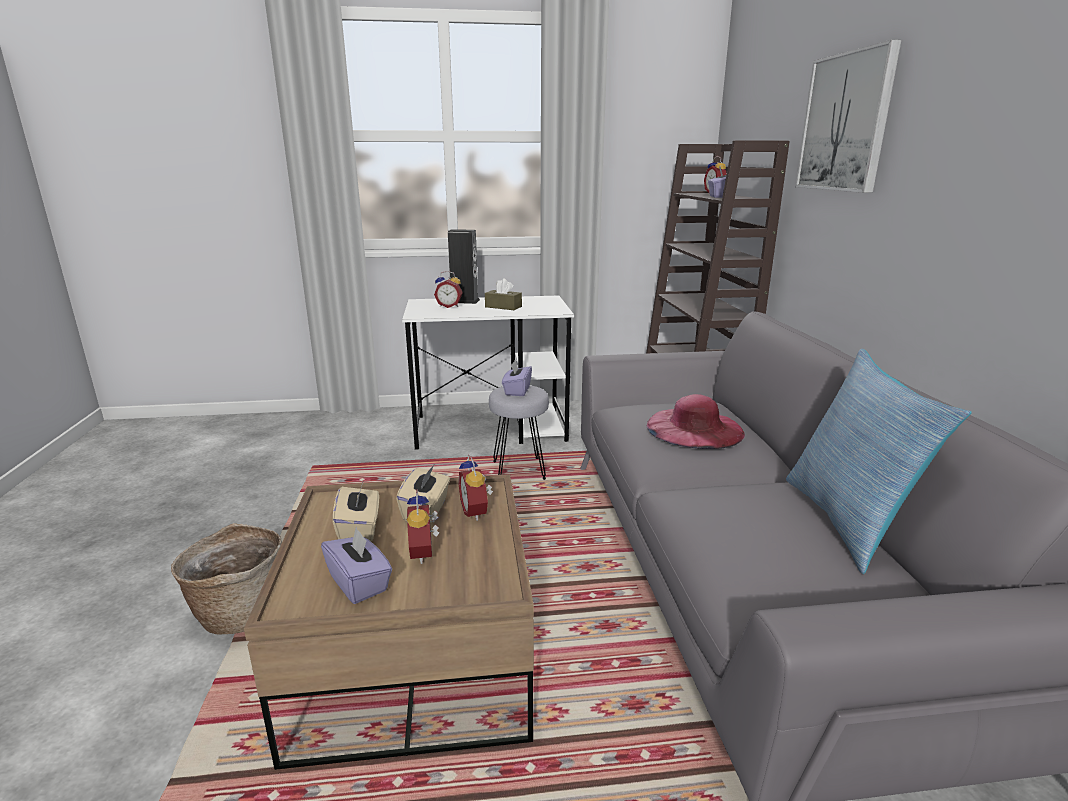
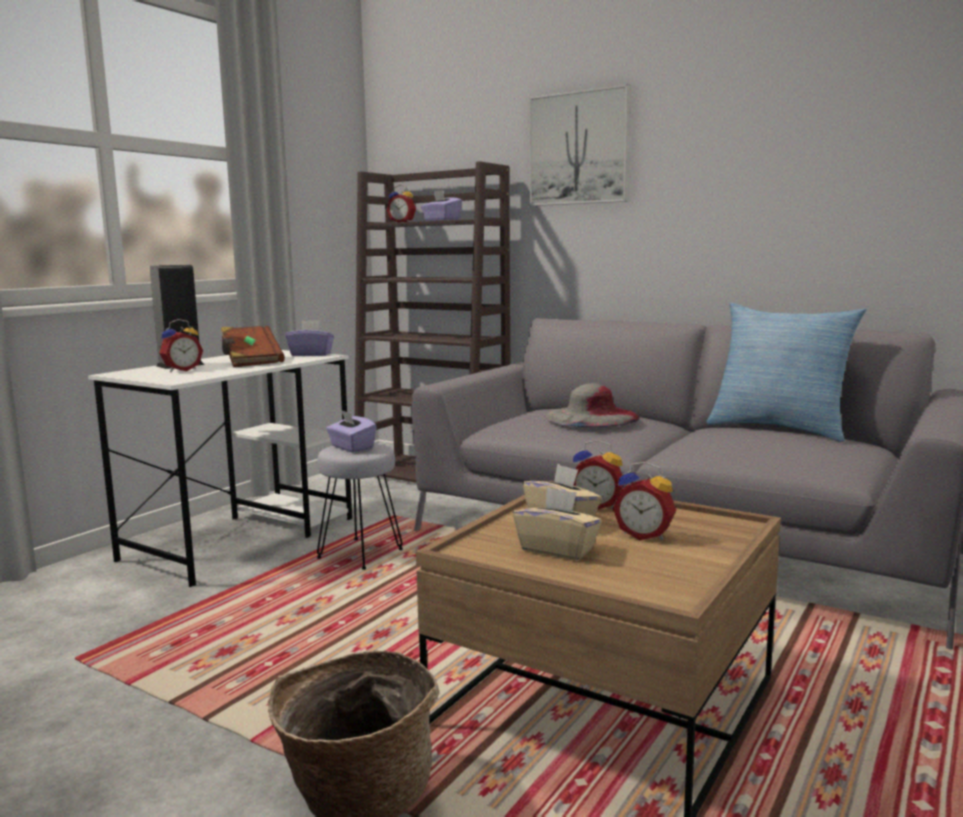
camera: 50 degrees left, 10 degrees down
(359, 583) = (665, 566): purple tissue box -> purple tissue box (311, 354)
(503, 307) = (251, 361): brown tissue box -> brown book
(694, 428) = (591, 417): pink hat -> grey hat

